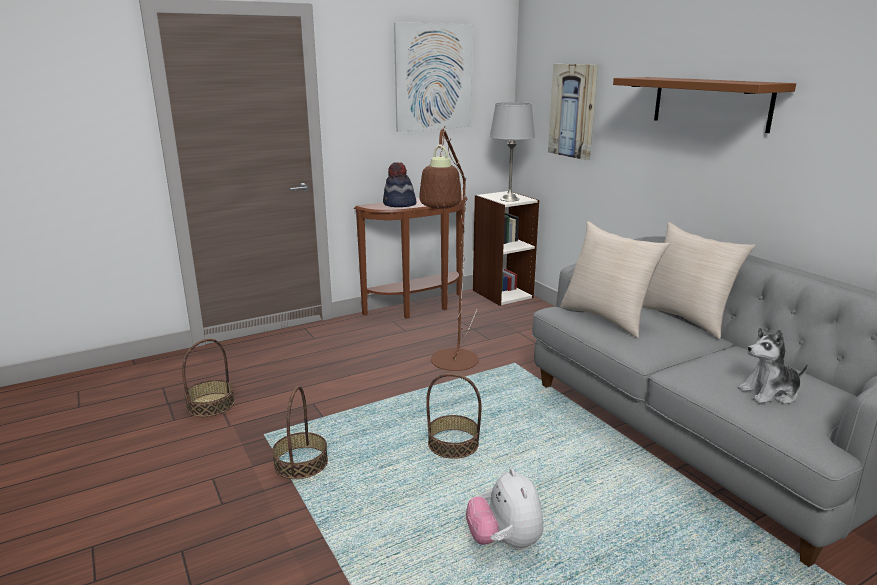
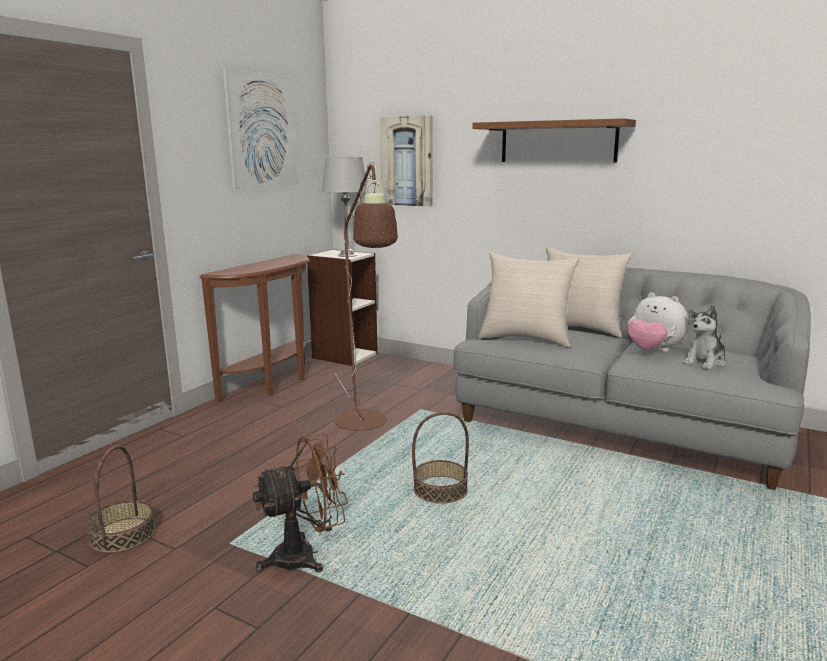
camera: 30 degrees left, 5 degrees down
(300, 463) = (305, 556): basket -> brown fan
(399, 204) = (250, 268): hat -> none
(504, 541) = (571, 551): plush toy -> plush toy (653, 351)

